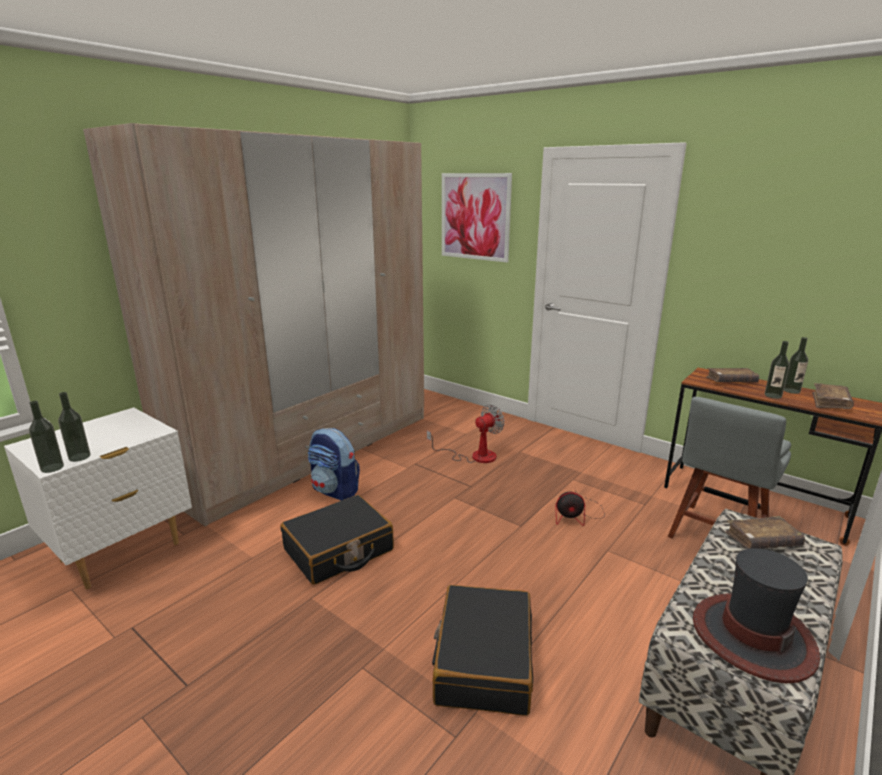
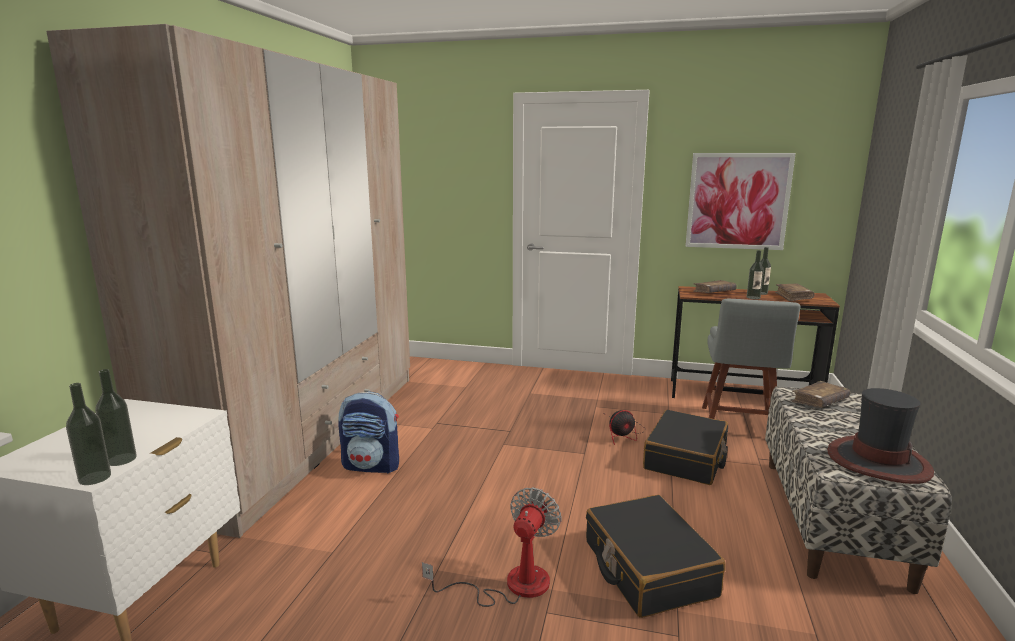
camera: 25 degrees left, 5 degrees down
(339, 550) = (427, 519): black suitcase -> black suitcase (686, 459)
(474, 456) = (491, 405): fan -> fan (511, 585)
(475, 217) = (439, 162): picture -> picture (738, 201)

